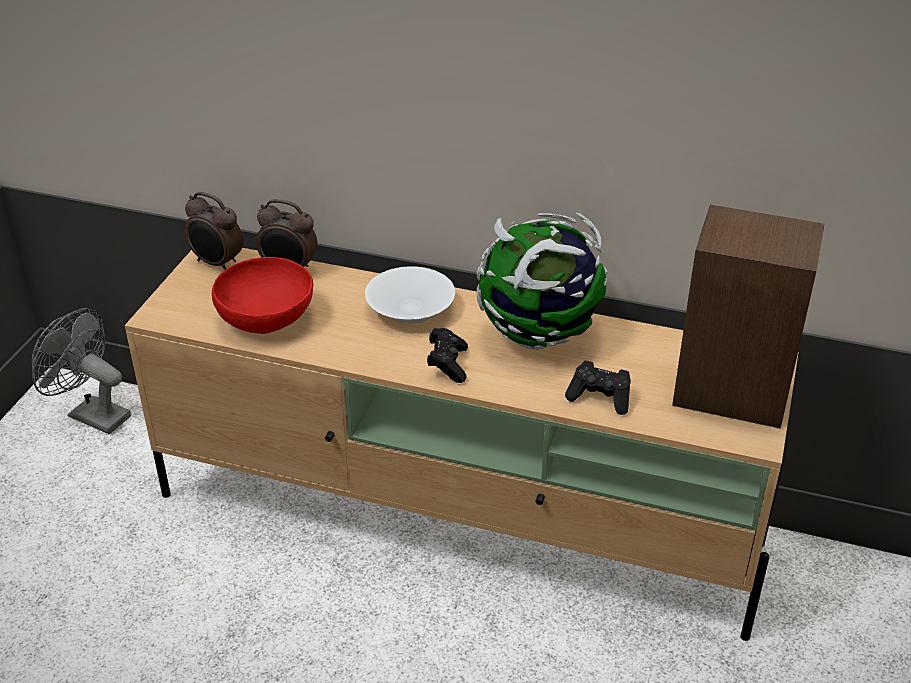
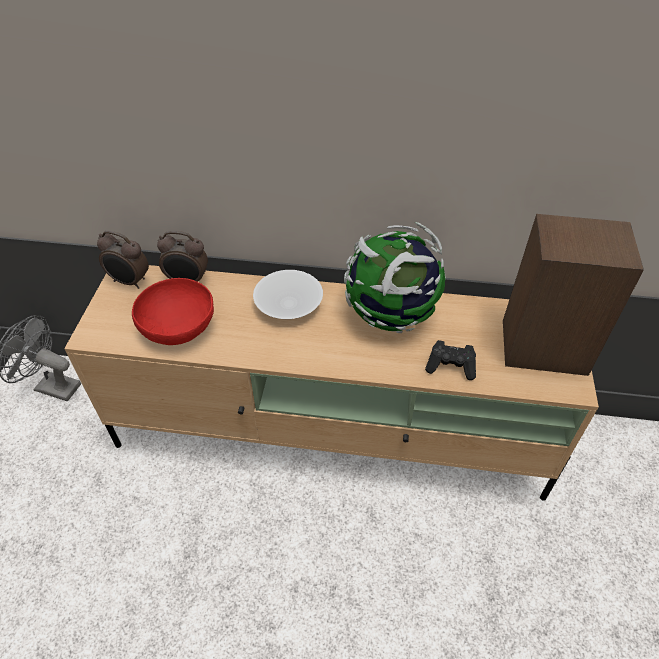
camera: 10 degrees left, 10 degrees up
(447, 364) = (329, 351): black game controller -> none

